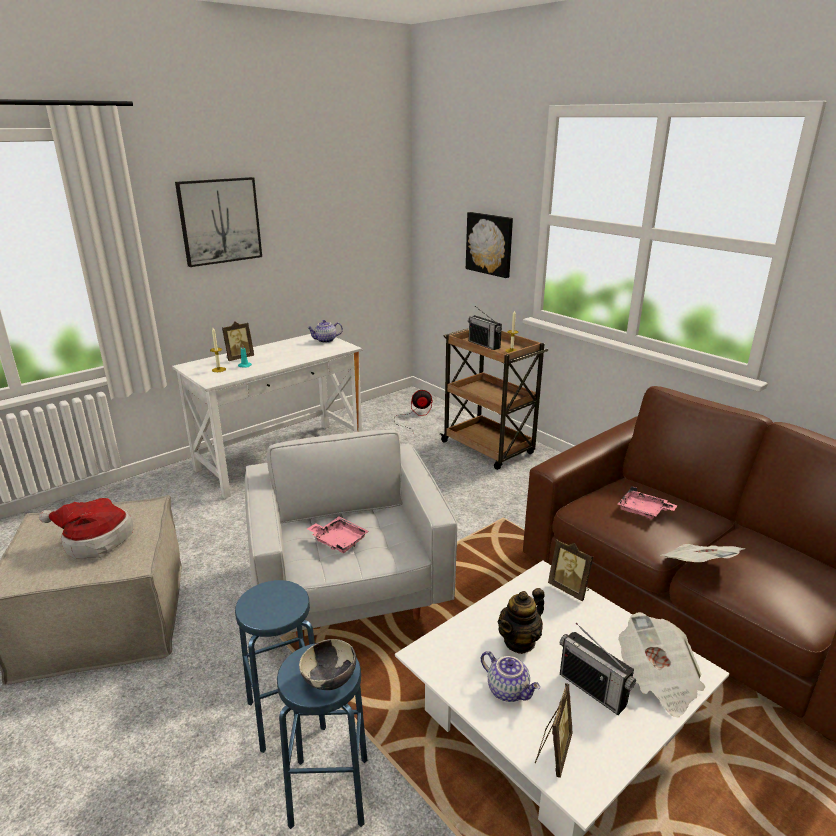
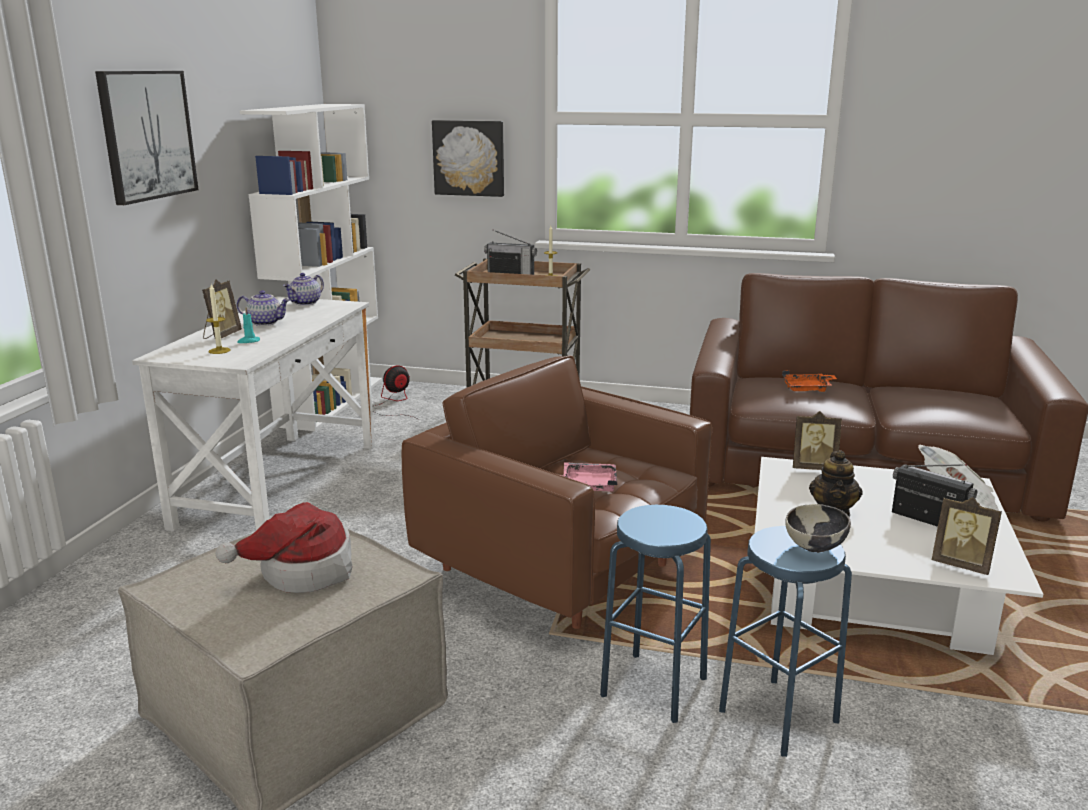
camera: 35 degrees left, 5 degrees down
(350, 591) = (563, 570): white armchair -> brown armchair
(379, 404) = (331, 401): none -> white bookcase
(508, 690) = (876, 544): teapot -> teapot (266, 322)
(552, 752) = (961, 565): picture frame -> picture frame turned 135 degrees clockwise
(592, 689) = (927, 520): radio -> radio turned 150 degrees counterclockwise
(643, 511) = (808, 389): pink tray -> orange tray
(697, 567) = (896, 415): newspaper -> none

